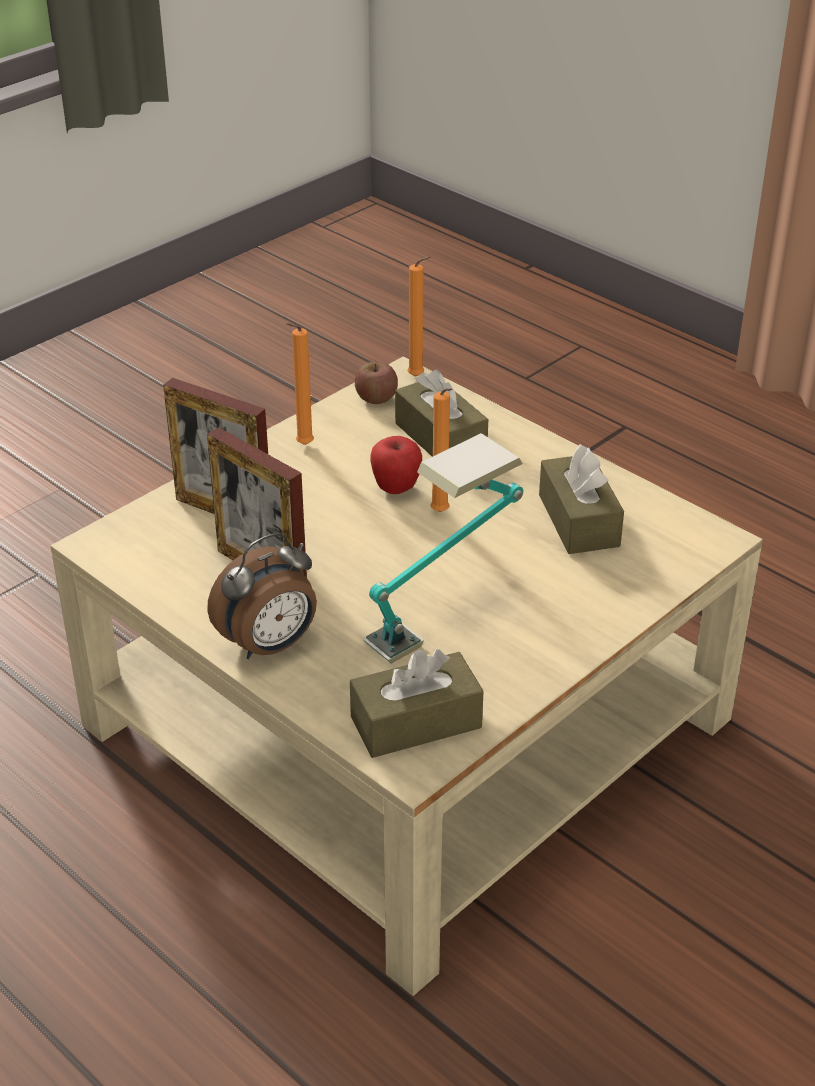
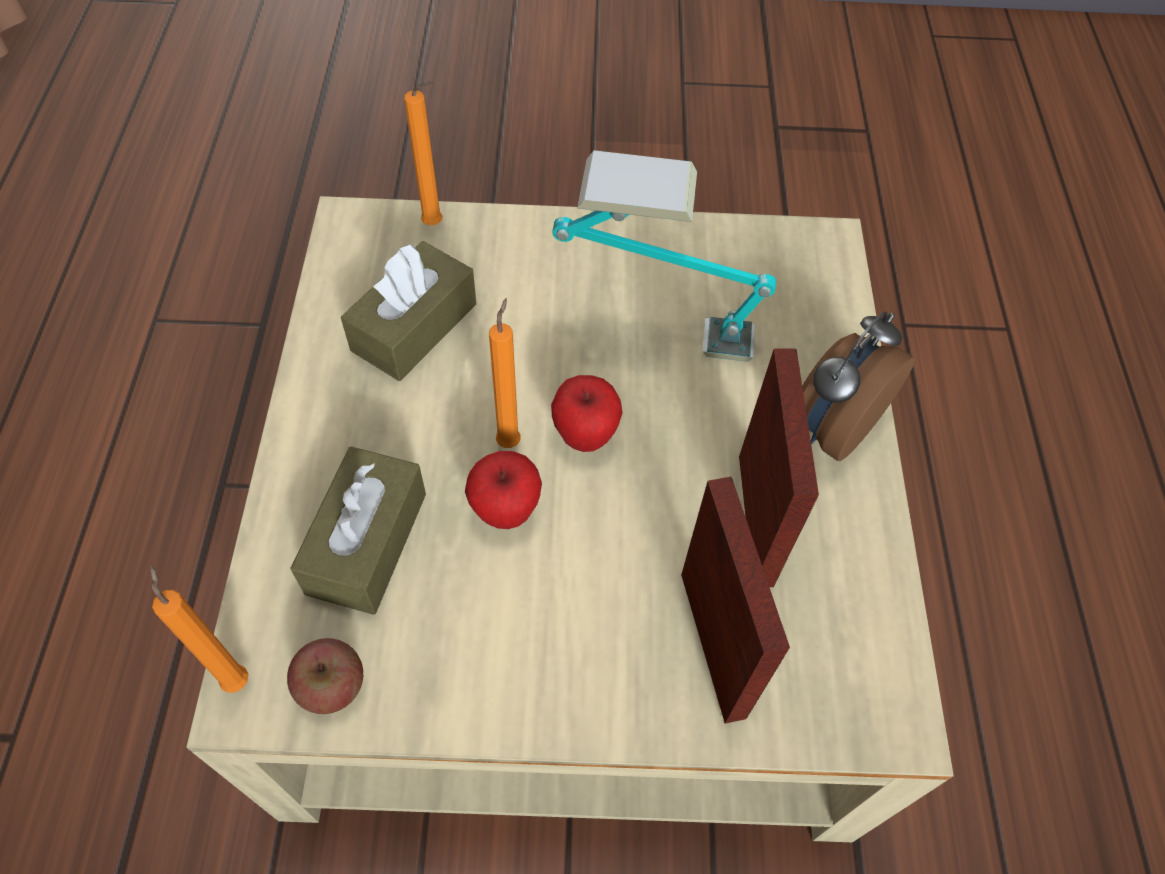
camera: 135 degrees left, 20 degrees up
(270, 645) = (832, 425): alarm clock -> alarm clock turned 60 degrees counterclockwise
(302, 445) = (513, 678): orange candle -> orange candle (436, 224)
(405, 542) = (585, 435): none -> apple
(416, 722) = (788, 268): brown tissue box -> none

